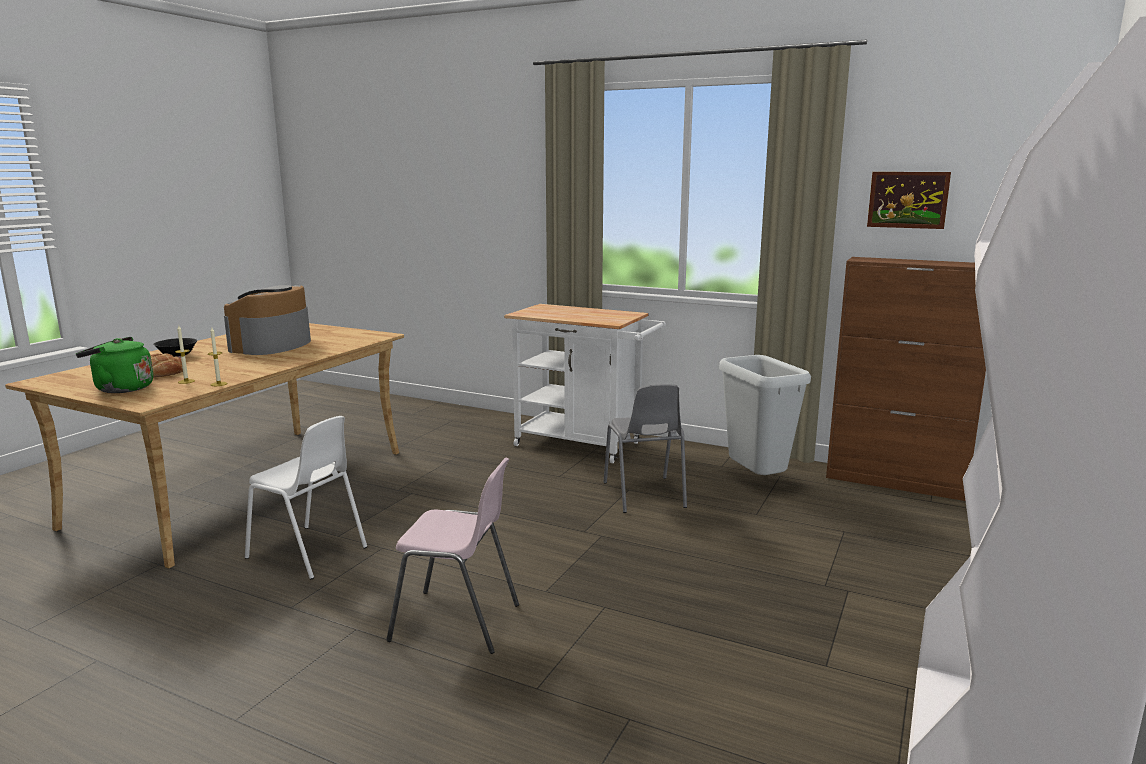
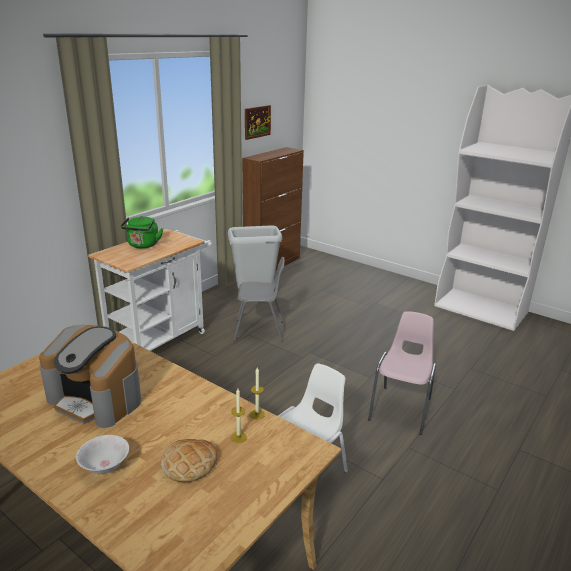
camera: 80 degrees left, 10 degrees up
(120, 389) = (253, 480): green kettle -> green kettle (143, 245)
(177, 356) = (105, 466): black bowl -> white bowl

